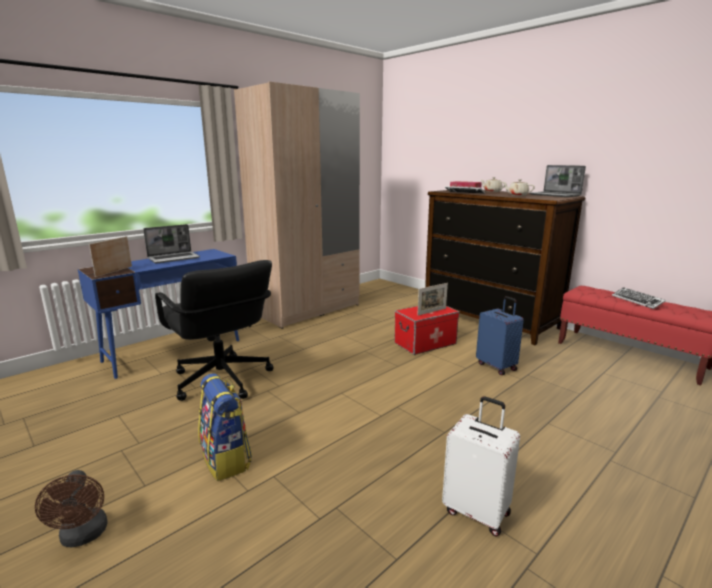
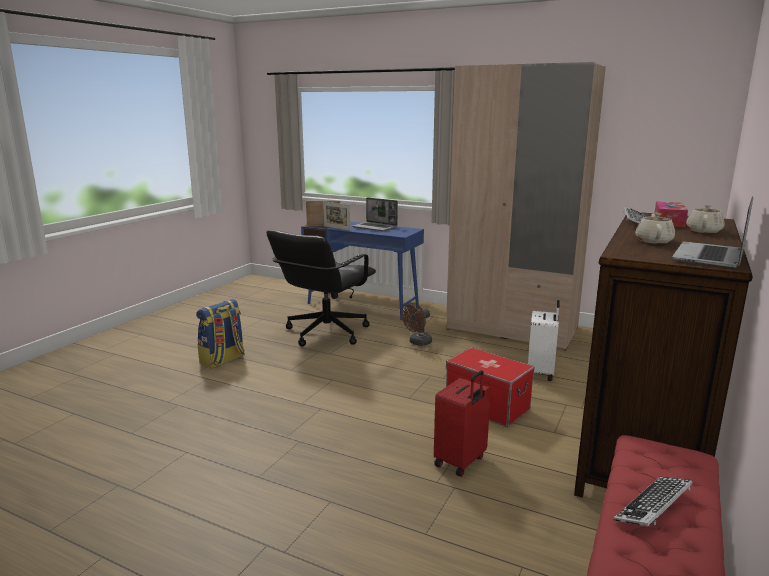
camera: 70 degrees right, 0 degrees up
(83, 536) = (153, 346): brown fan -> brown fan (418, 343)
(432, 311) = (488, 366): picture frame -> picture frame (336, 228)
(477, 511) = (177, 461): white suitcase -> white suitcase (541, 373)
(497, 366) = (461, 461): blue suitcase -> red suitcase

